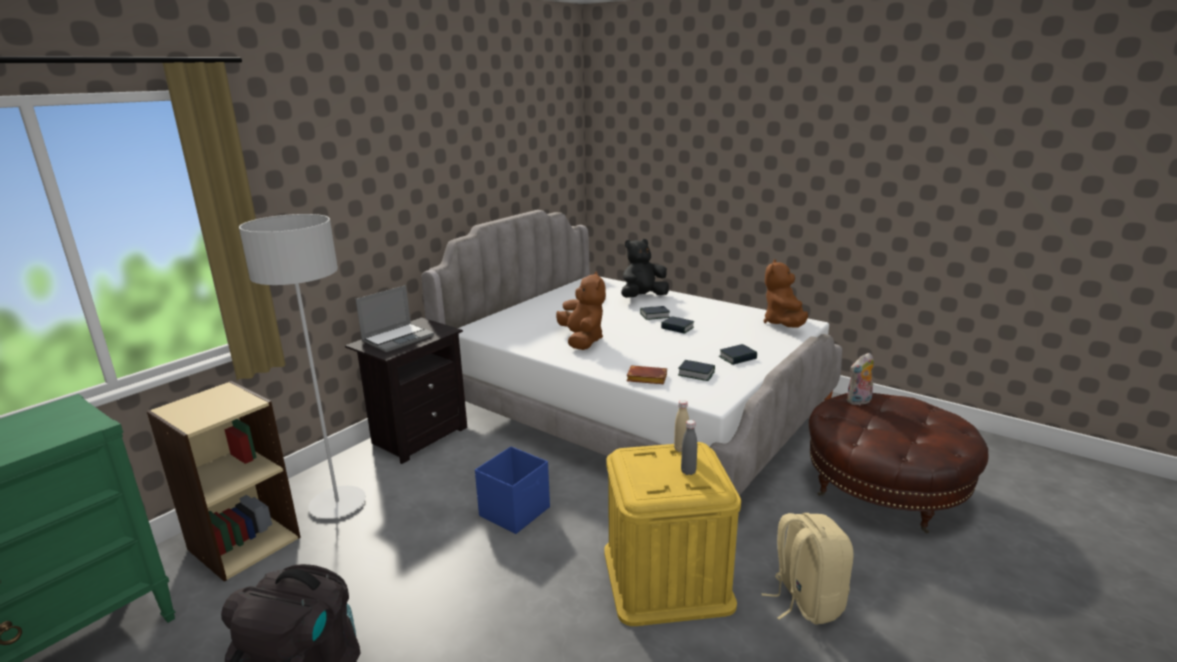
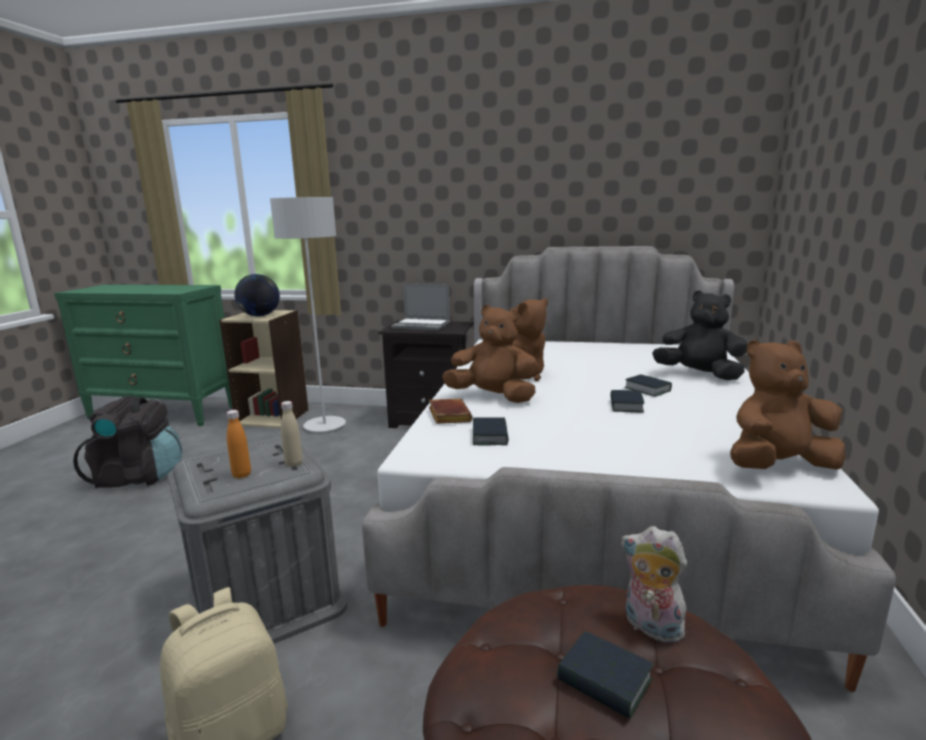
camera: 65 degrees right, 5 degrees down
(222, 406) = (259, 316): none -> globe
(515, 511) = (346, 488): blue storage box -> none
(621, 358) = (493, 397): none -> brown plush toy
(666, 577) = (265, 598): yellow storage box -> grey storage box
(688, 471) = (242, 475): grey bottle -> orange bottle
(737, 358) = (574, 452): book -> book (604, 681)

